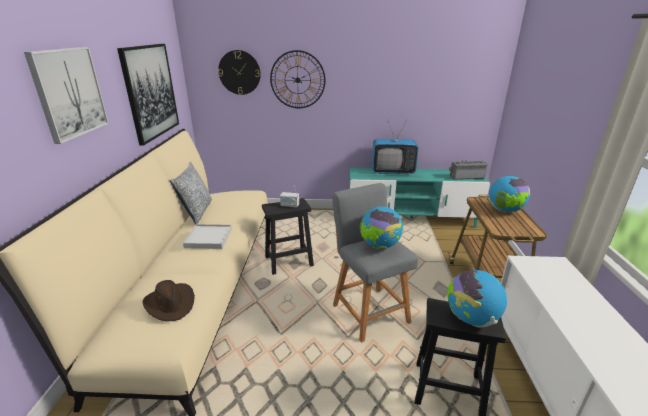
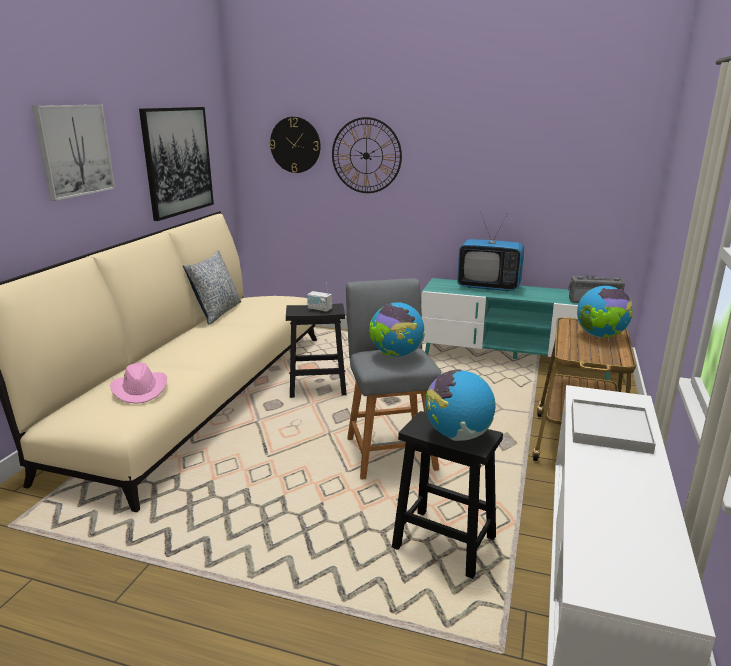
camera: 15 degrees right, 5 degrees down
(170, 303) = (140, 389): brown hat -> pink hat
(208, 238) = (213, 337): white tray -> white tray (609, 429)

